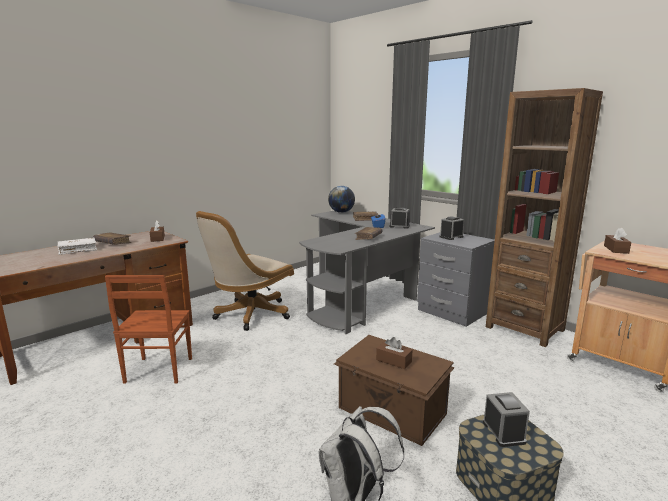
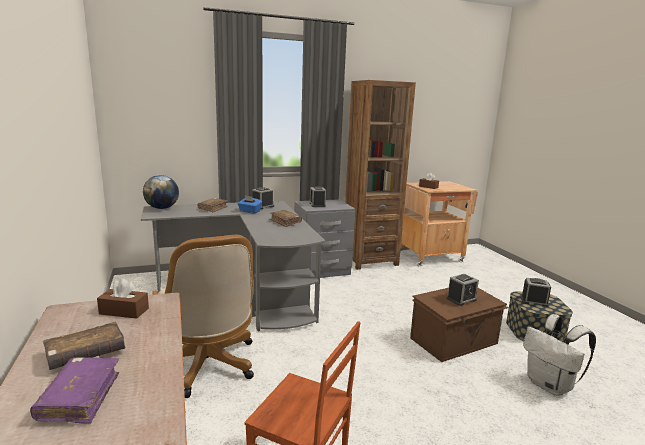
camera: 65 degrees left, 0 degrees up
(78, 250) = (80, 397): white book -> purple book
(393, 361) = (461, 299): brown tissue box -> alarm clock

